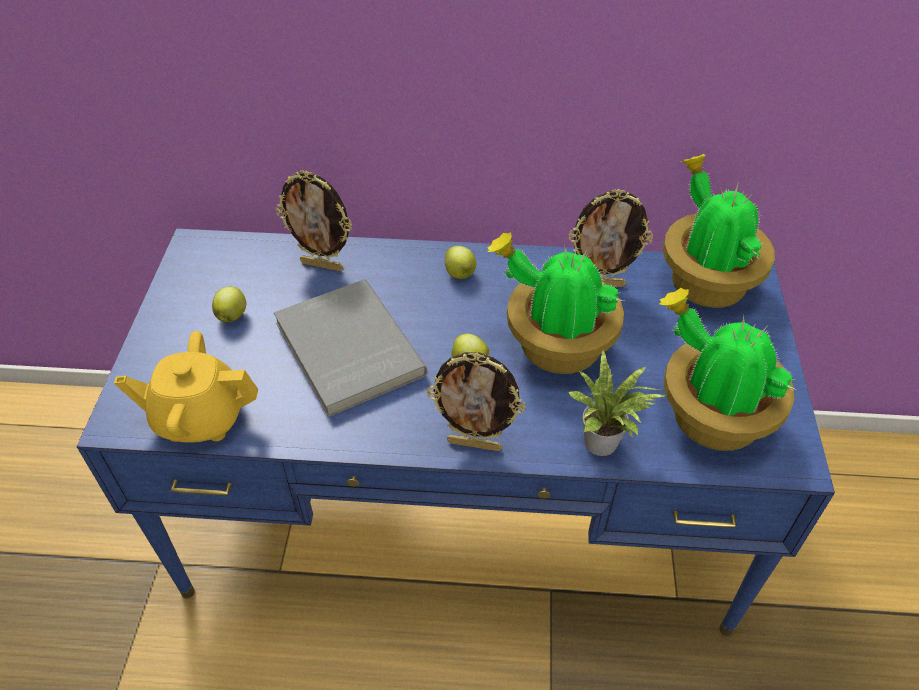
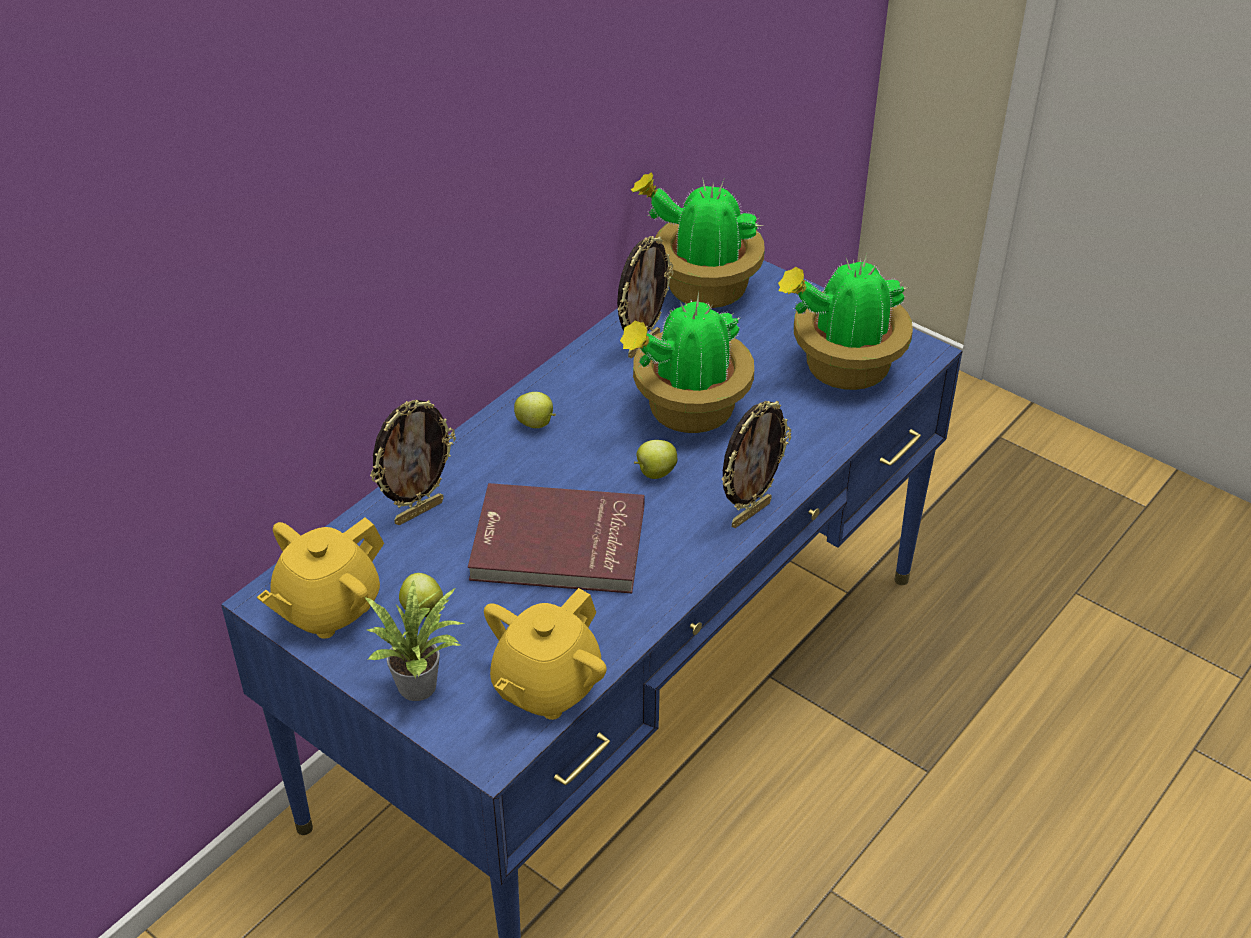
camera: 55 degrees left, 5 degrees down
(203, 273) = (327, 607): none -> yellow teapot
(346, 350) = (558, 545): grey book -> red book
(605, 444) = (818, 439): potted plant -> potted plant (422, 684)

